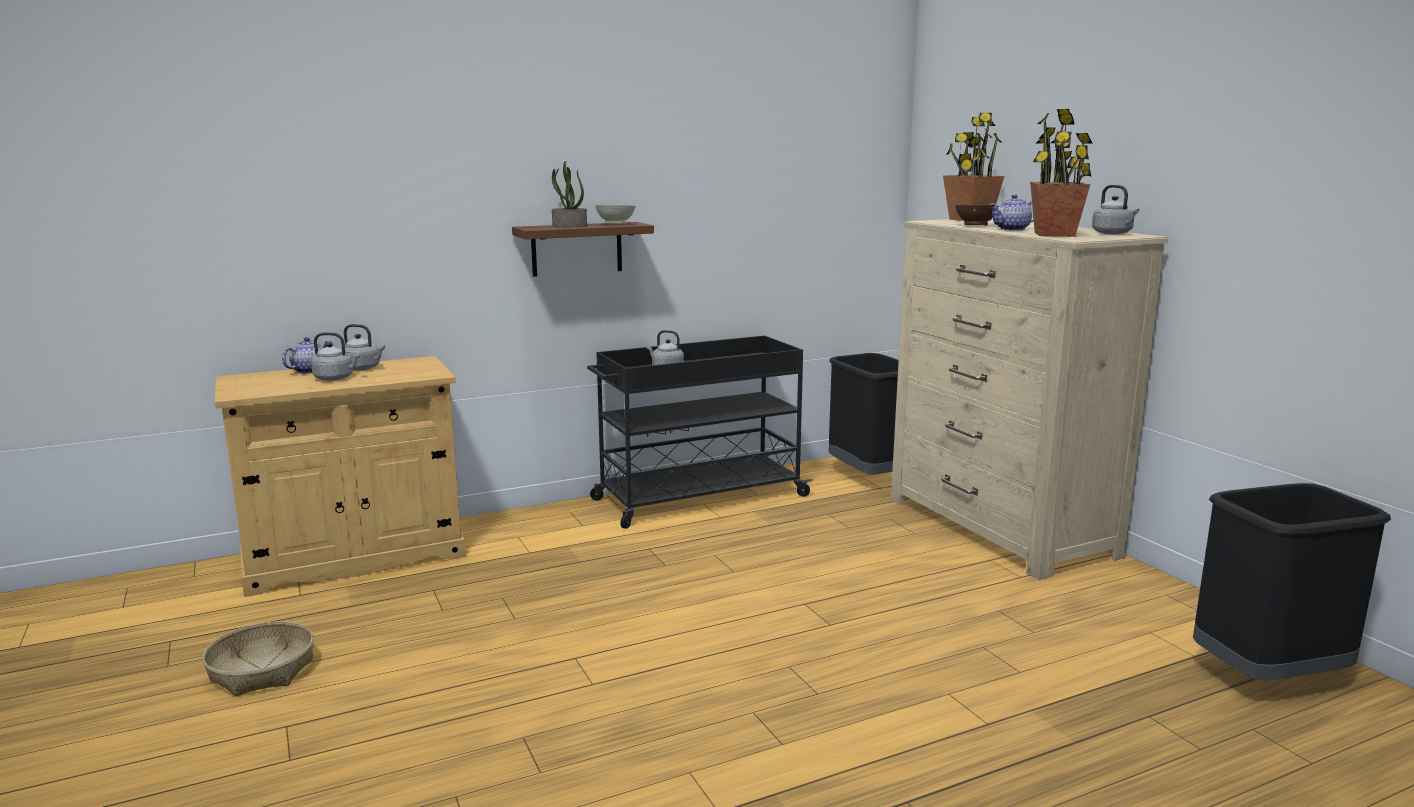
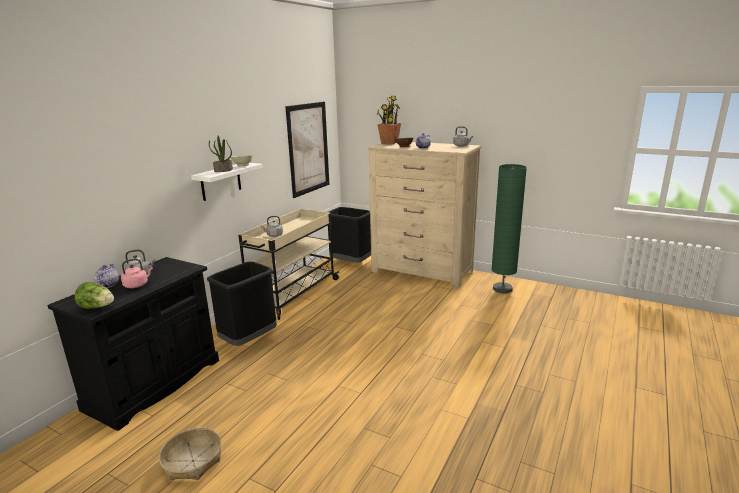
camera: 35 degrees left, 5 degrees up
(249, 391) = (97, 307): none -> lettuce
(336, 378) = (137, 285): grey kettle -> pink kettle
(354, 557) = (154, 384): beige cabinet -> black cabinet
(577, 249) = (221, 181): brown shelf -> white shelf
(698, 498) = (292, 294): black cart -> beige cart
(813, 220) = (308, 148): none -> picture
(1055, 234) = (446, 149): potted plant -> none
(1151, 614) = (502, 289): none -> green floor lamp
(1268, 677) = (552, 299): black trash can -> black trash can (248, 341)

